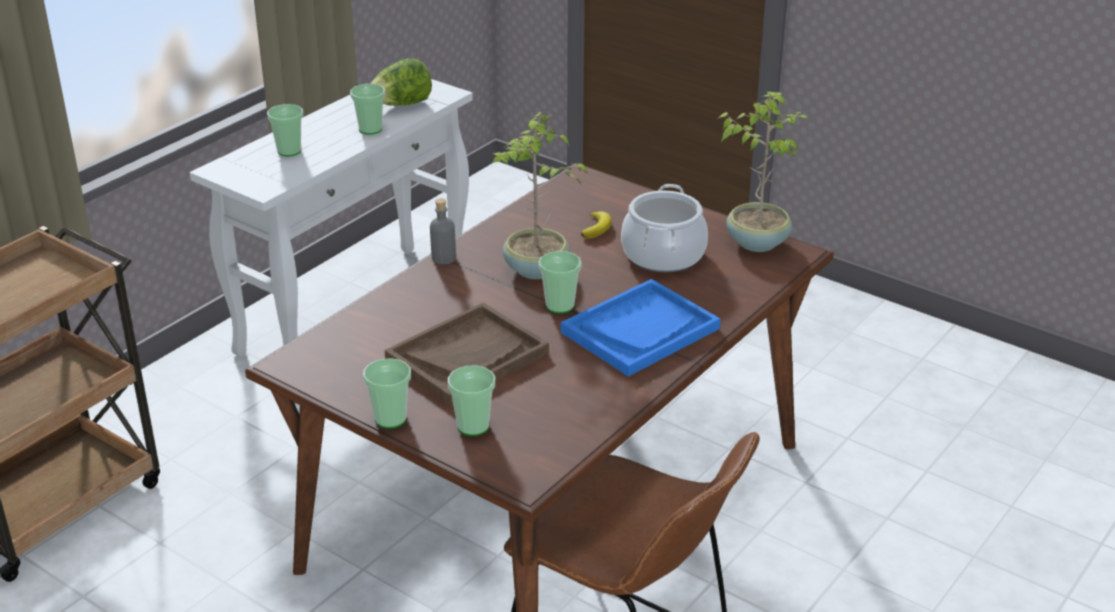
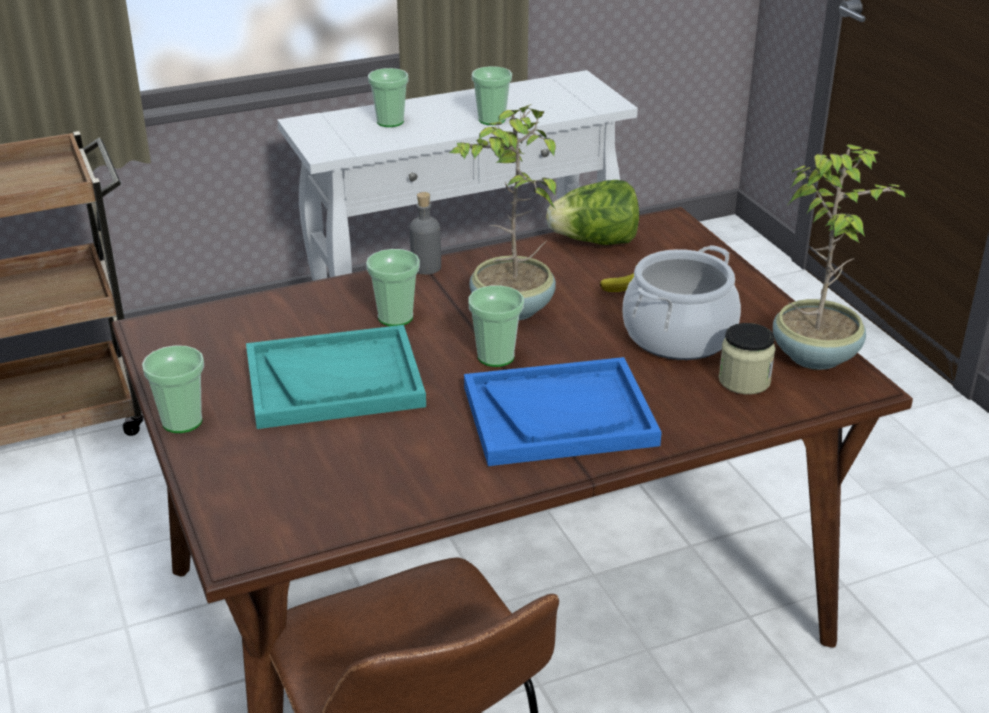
camera: 30 degrees right, 0 degrees up
(401, 105) = (549, 104): lettuce -> lettuce (595, 242)
(467, 356) = (334, 381): brown tray -> turquoise tray
(473, 426) = (255, 461): cup -> cup (395, 317)
(730, 272) = (744, 381): none -> jar

